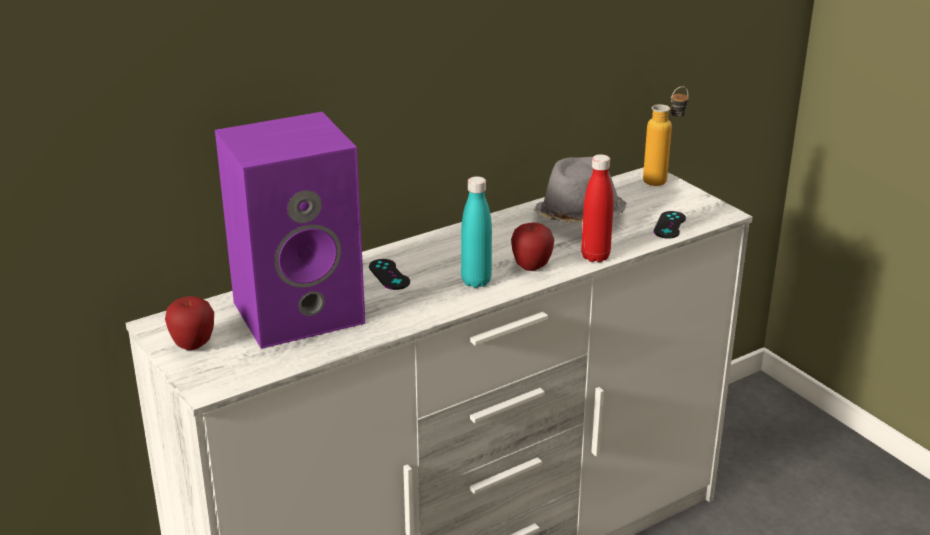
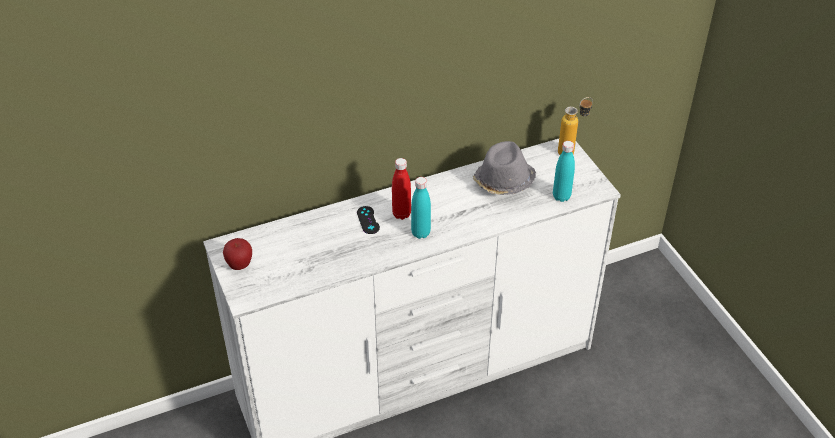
camera: 10 degrees right, 15 degrees up
(300, 310) = (307, 244): purple speaker -> none
(531, 267) = (459, 224): apple -> none
(595, 257) = (503, 220): red bottle -> red bottle (401, 214)
(669, 225) = (561, 196): black game controller -> turquoise bottle

